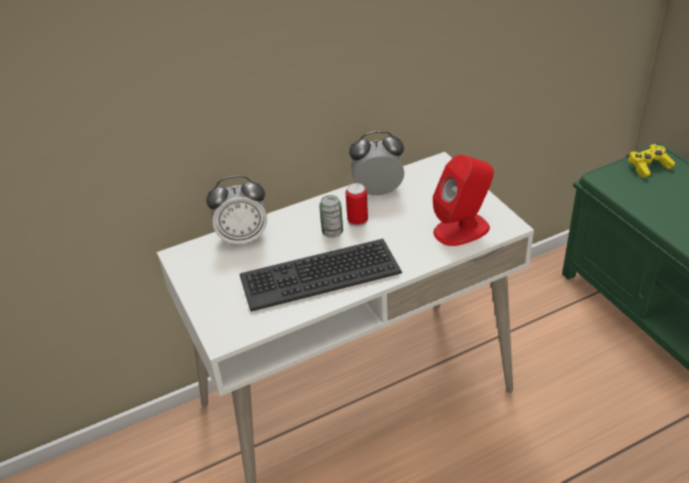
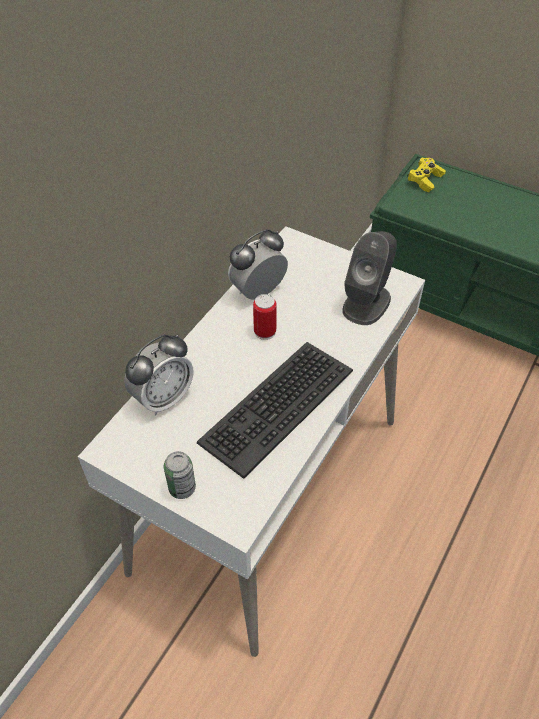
camera: 35 degrees left, 10 degrees up
(332, 232) = (251, 354): can -> can (182, 488)
(462, 229) = (367, 303): red speaker -> grey speaker

